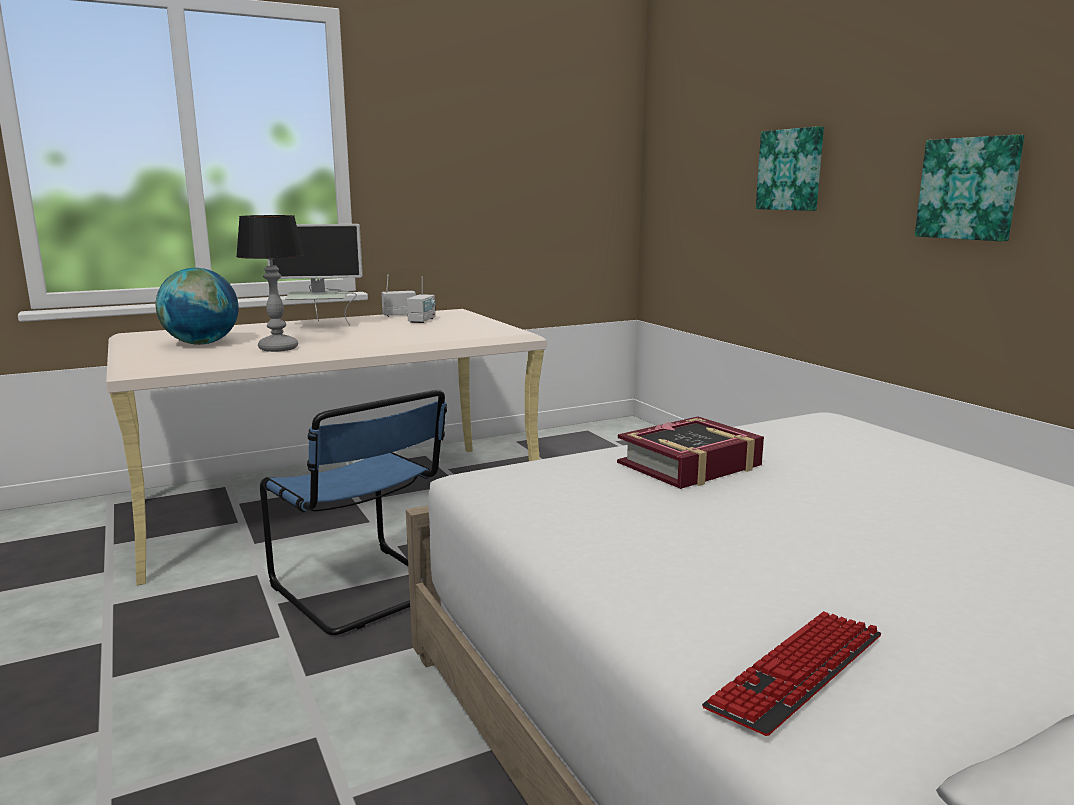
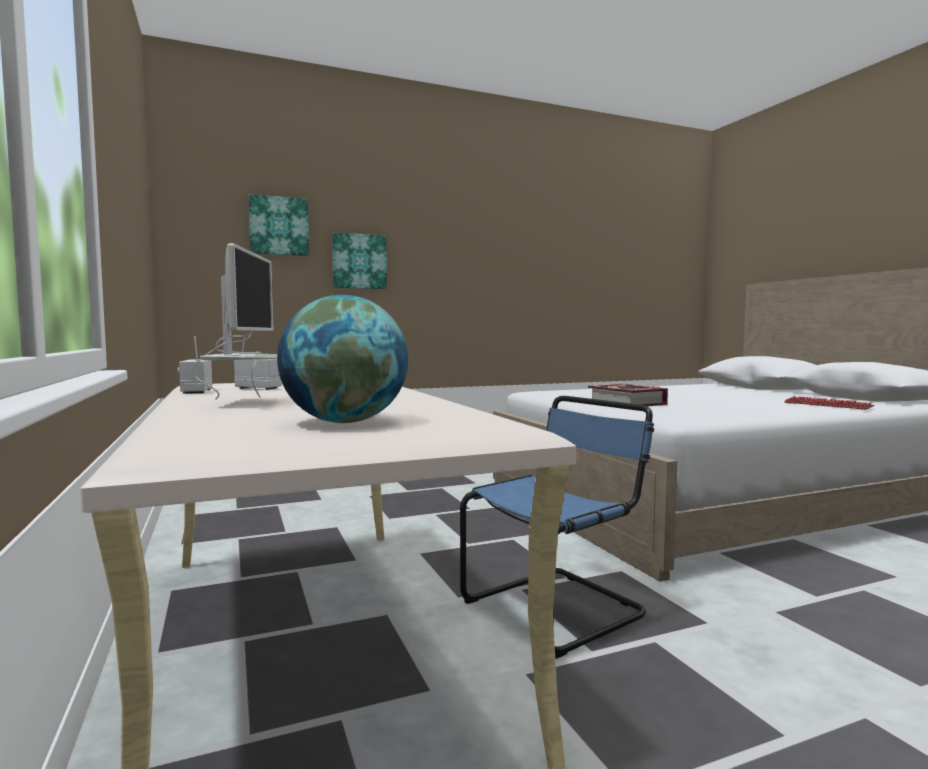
camera: 85 degrees left, 10 degrees down
(278, 348) = (412, 405): table lamp -> none
(969, 188) = (481, 279): picture -> picture (279, 226)

